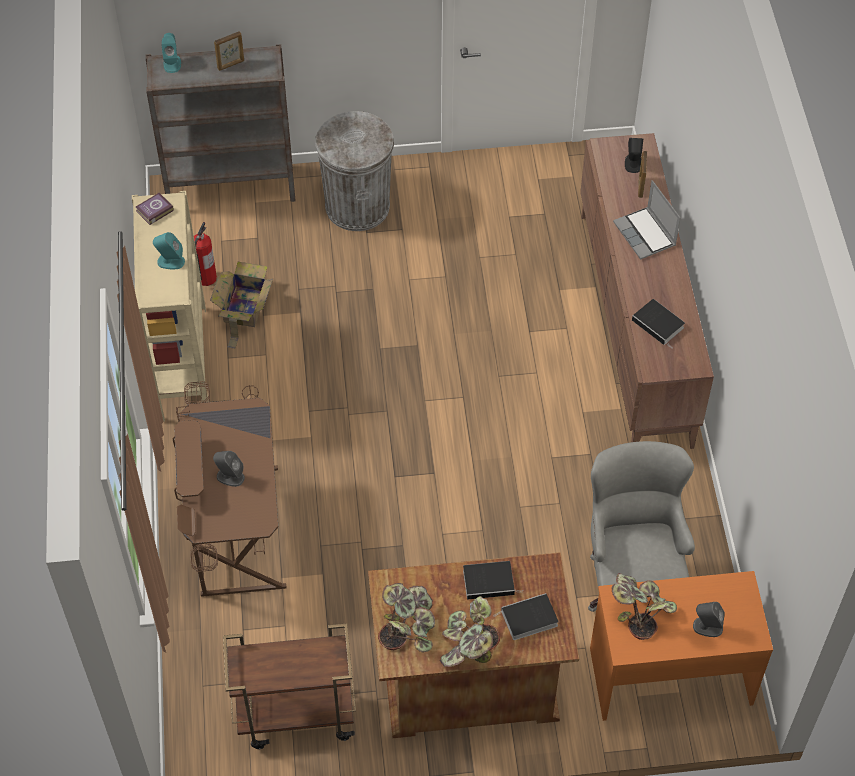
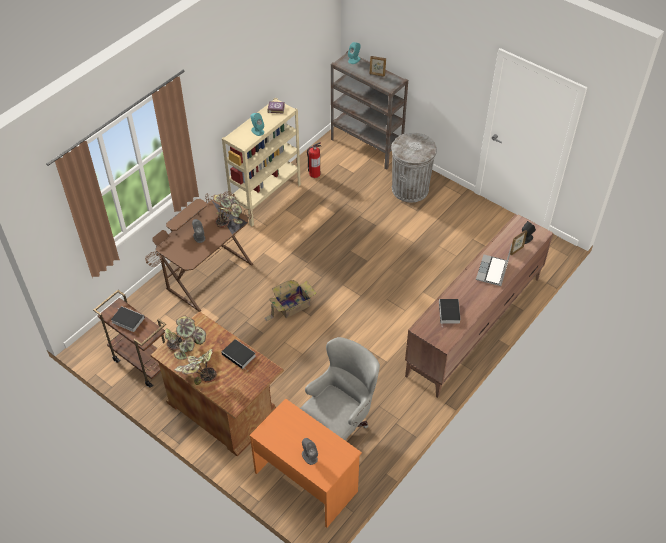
camera: 45 degrees right, 5 degrees down
(243, 309) = (314, 195): cardboard box -> cardboard box (291, 306)
(528, 619) = (235, 383): book -> book (127, 320)
(639, 611) = (288, 423): potted plant -> potted plant (229, 217)

